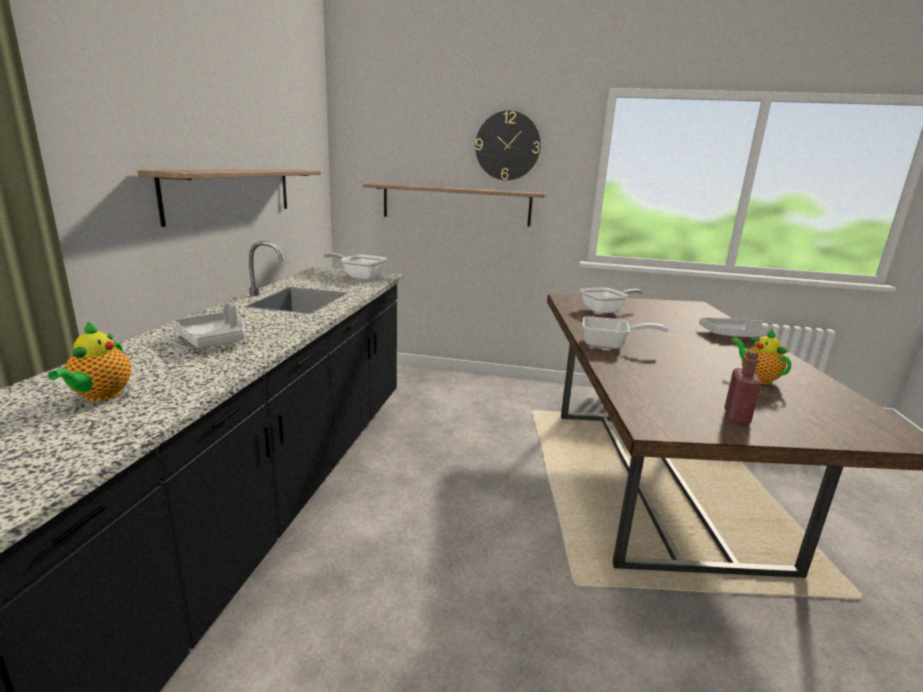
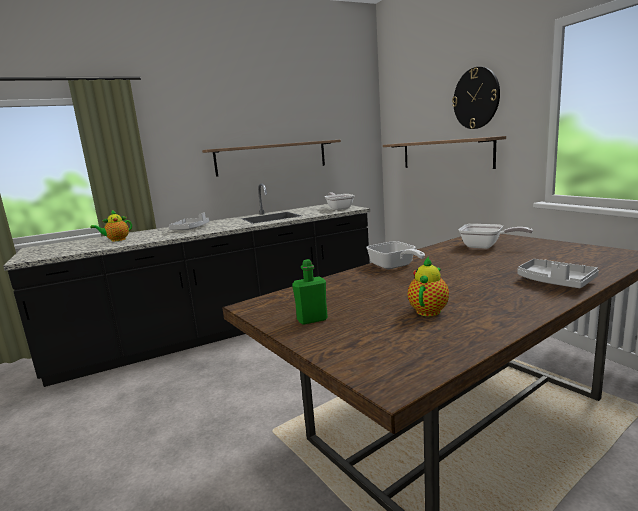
camera: 55 degrees right, 5 degrees down
(736, 417) = (312, 319): red bottle -> green bottle

